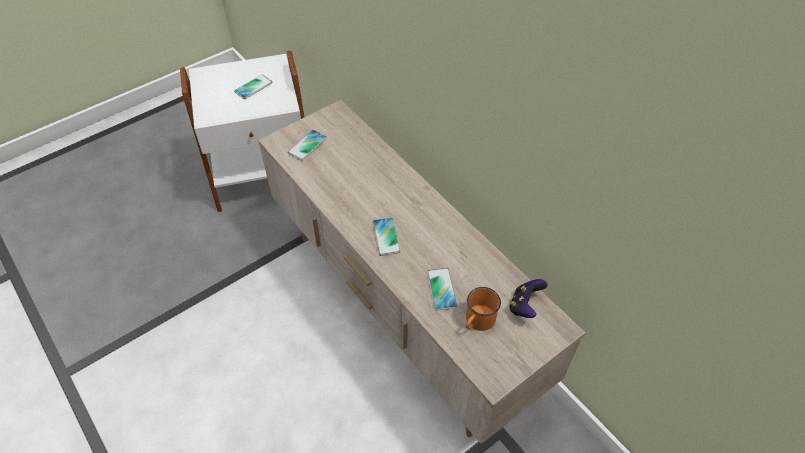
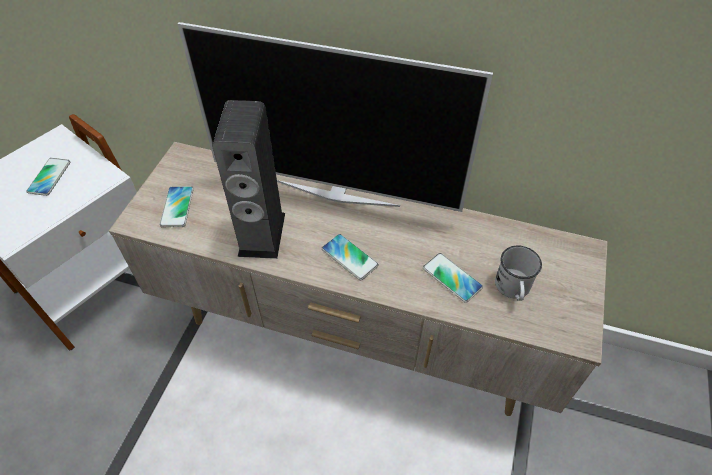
camera: 35 degrees left, 0 degrees up
(344, 191) = (262, 234): none -> speaker
(417, 189) = (338, 192): none -> television
(477, 321) = (513, 289): orange mug -> white mug
(524, 306) = (538, 248): game controller -> none

